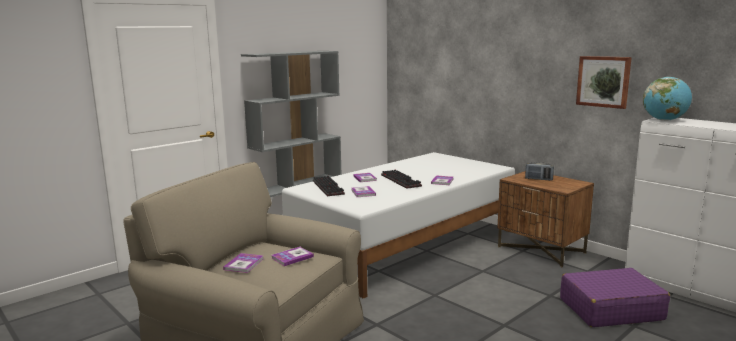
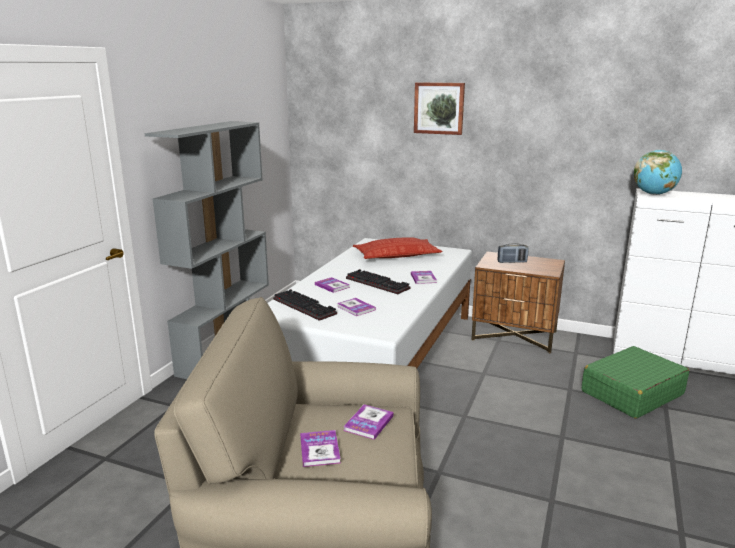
camera: 25 degrees left, 5 degrees up
(442, 165) = (396, 255): none -> pillow
(603, 81) = (575, 153): picture -> picture (439, 108)
(610, 309) = (631, 393): purple suitcase -> green suitcase

